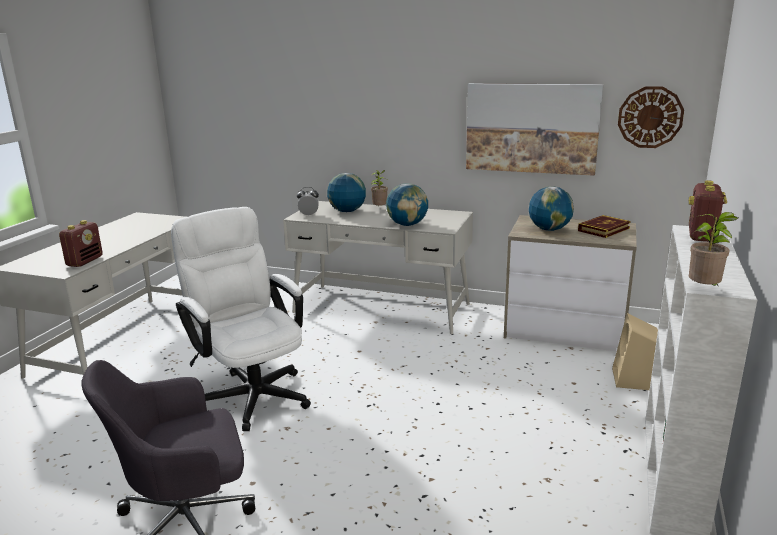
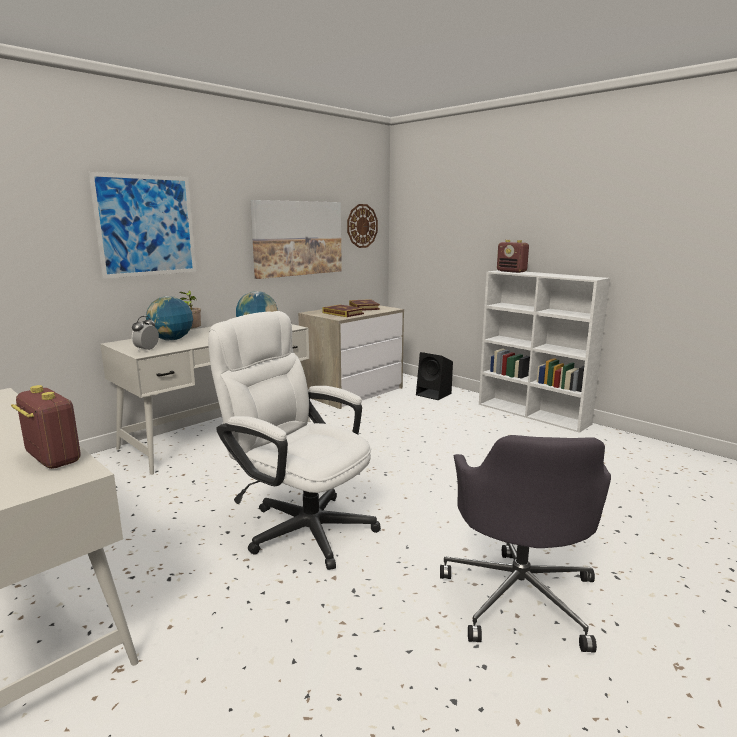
camera: 65 degrees left, 5 degrees down
(251, 392) = (300, 525): white office chair -> white office chair turned 45 degrees clockwise
(360, 107) = (146, 226): none -> picture
(549, 229) = (343, 313): globe -> book
(634, 380) = (434, 394): beige speaker -> black speaker
(705, 290) = (595, 279): potted plant -> none

